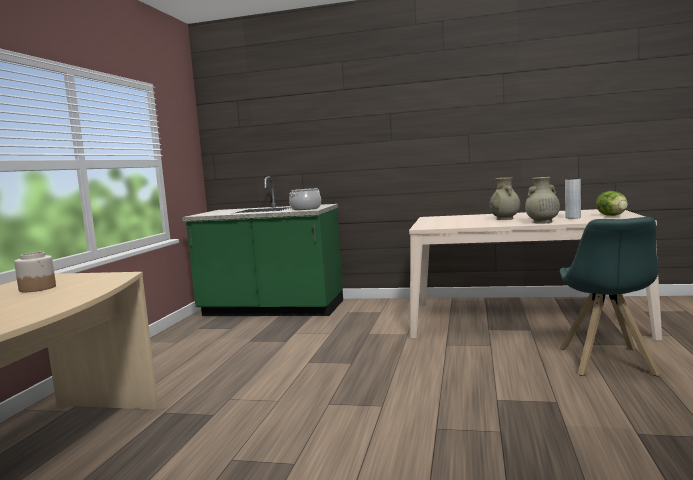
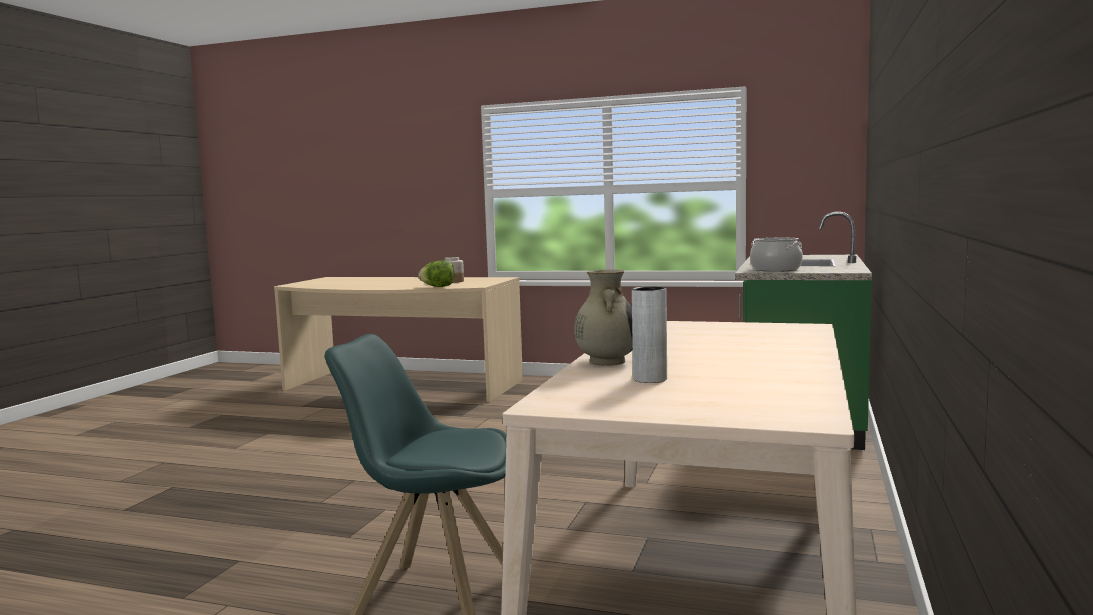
camera: 95 degrees right, 0 degrees up
(505, 219) = (702, 351): beige vase -> none
(612, 215) = (641, 402): lettuce -> lettuce (438, 287)

